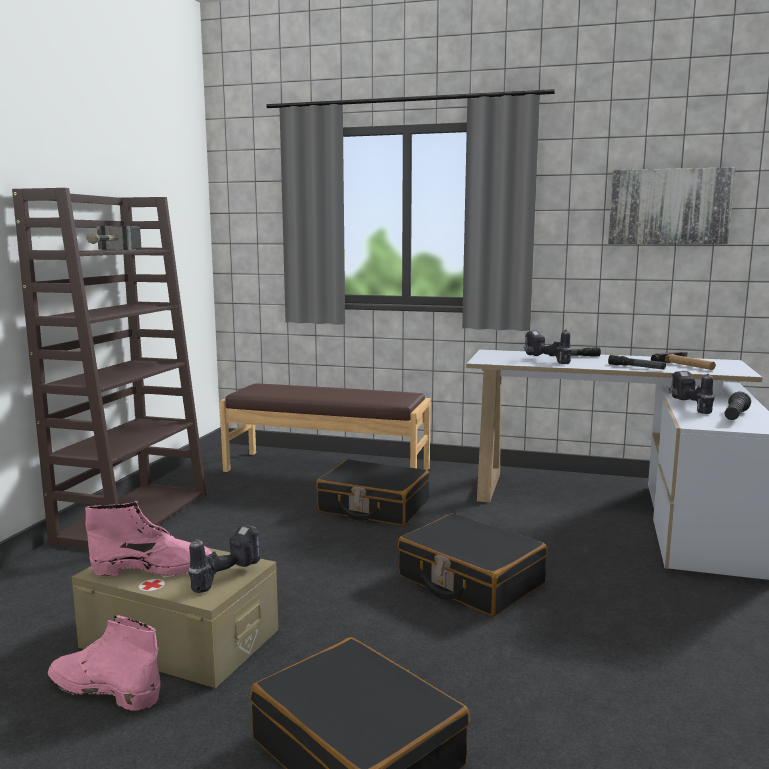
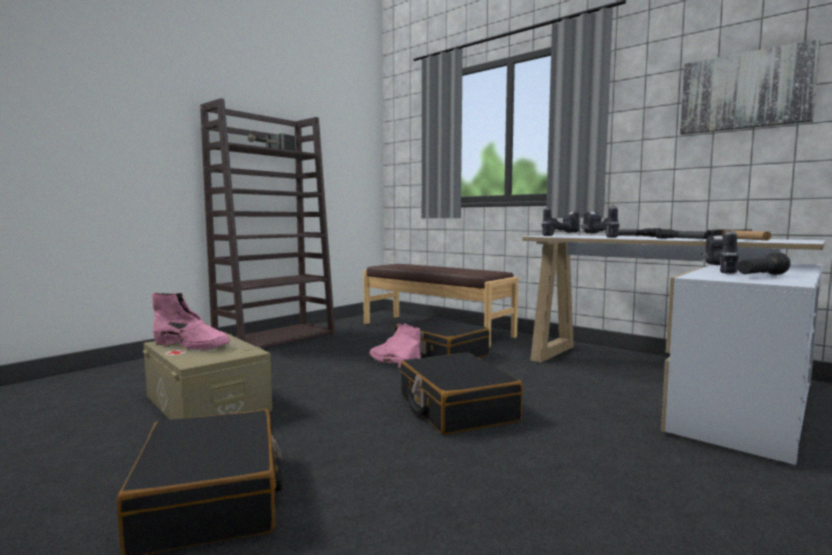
camera: 25 degrees right, 5 degrees down
(103, 689) = (124, 420): pink boot -> pink boot (393, 363)
(225, 576) = (223, 354): power drill -> power drill (559, 235)

